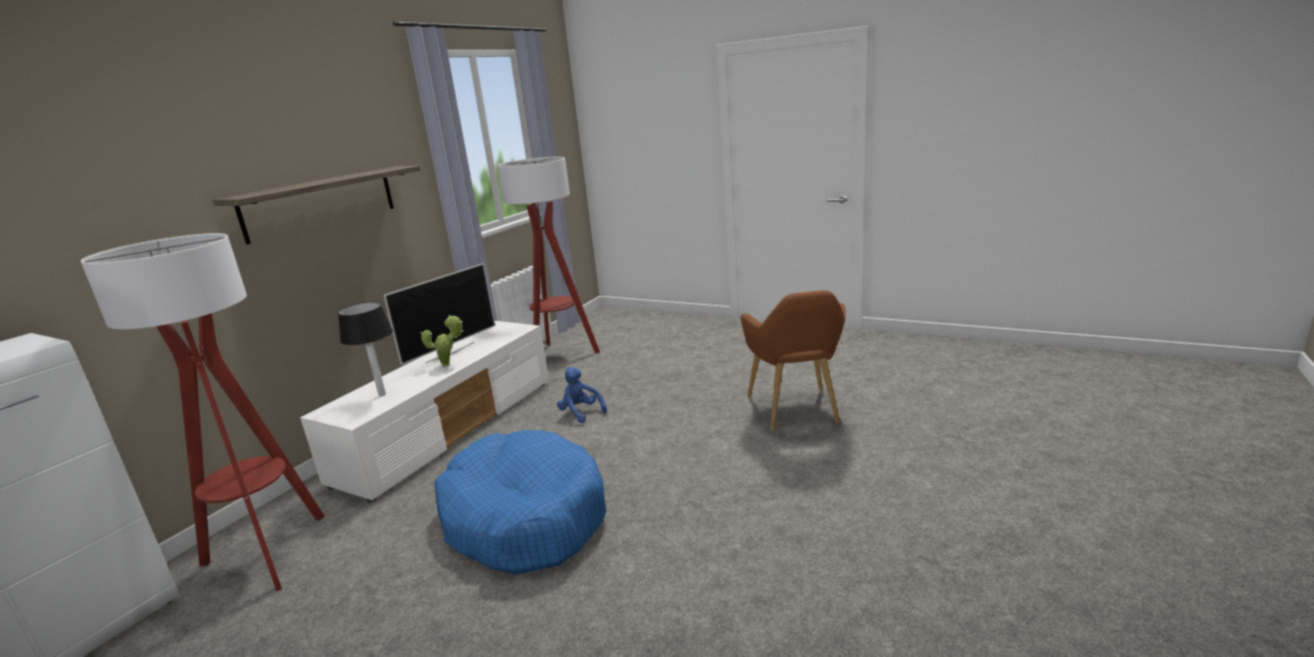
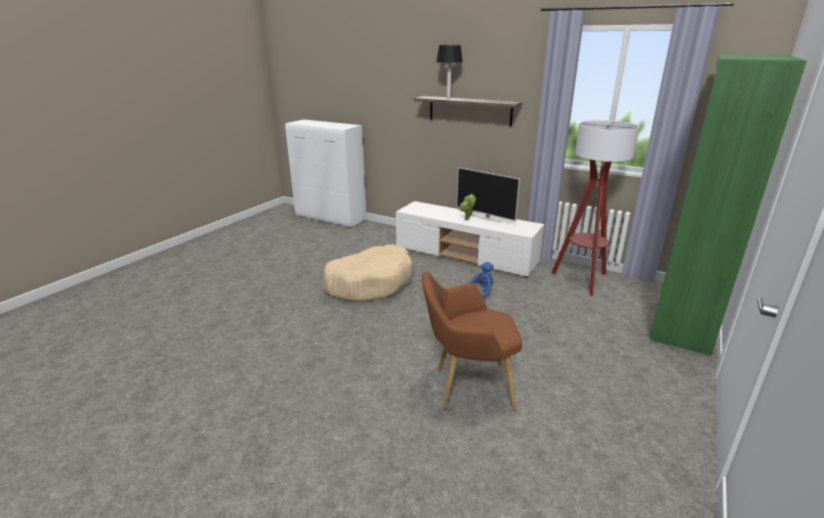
camera: 90 degrees right, 5 degrees up
(269, 555) = (369, 236): floor lamp -> none
(381, 394) = (432, 211): table lamp -> table lamp (448, 98)
(524, 518) = (370, 283): blue dog bed -> beige dog bed
(647, 320) = (682, 318): none -> green bookcase

